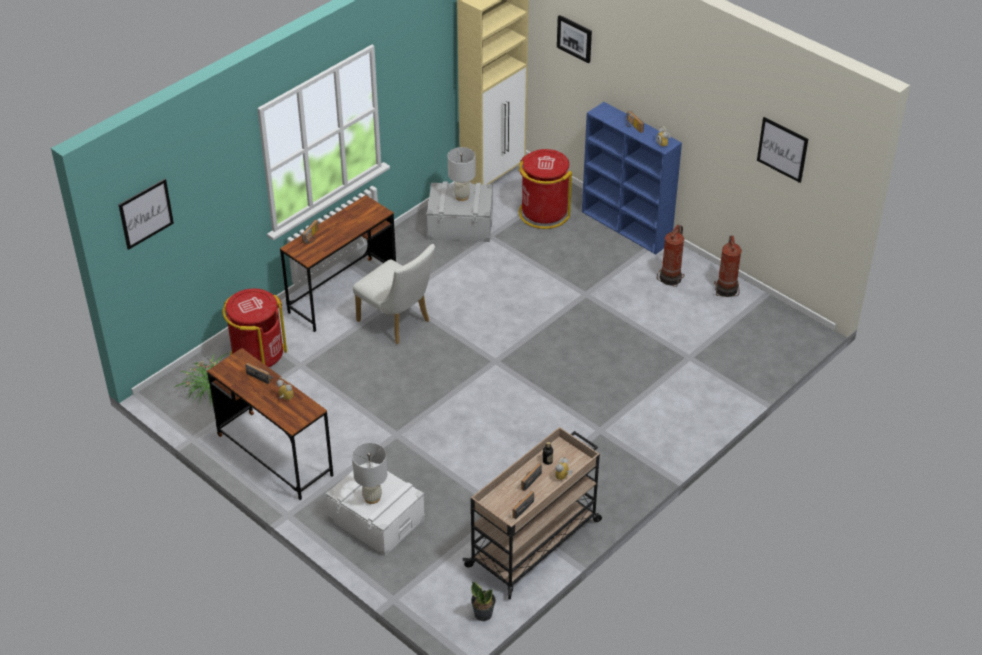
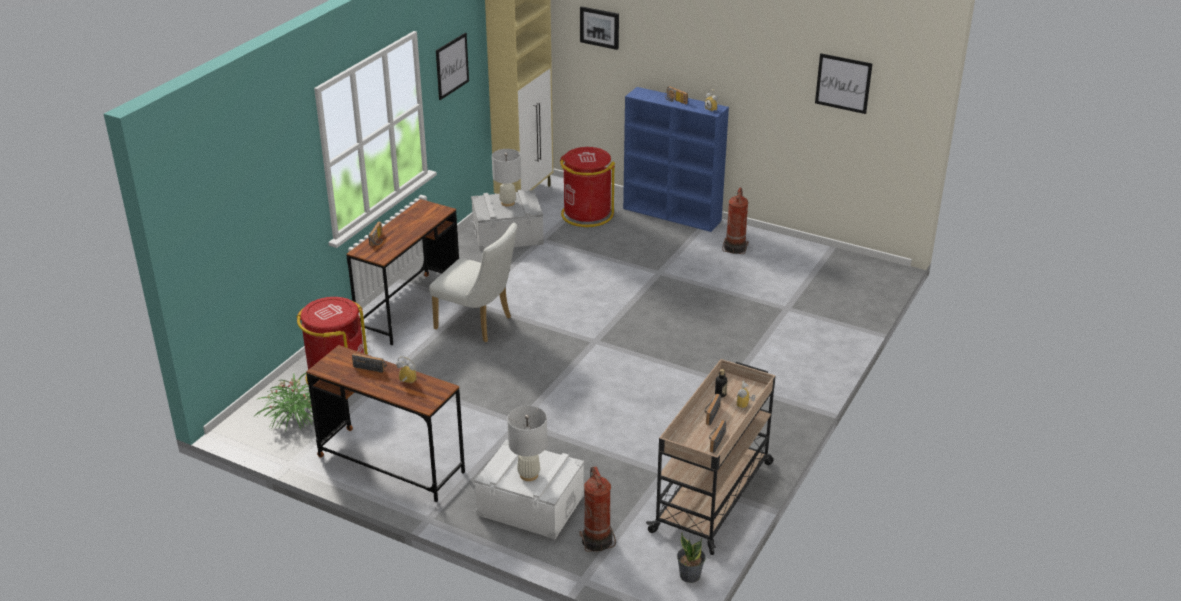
camera: 15 degrees left, 10 degrees down
(146, 213) = (211, 203): picture -> picture (452, 66)
(726, 289) = (792, 249): fire extinguisher -> fire extinguisher (597, 540)

